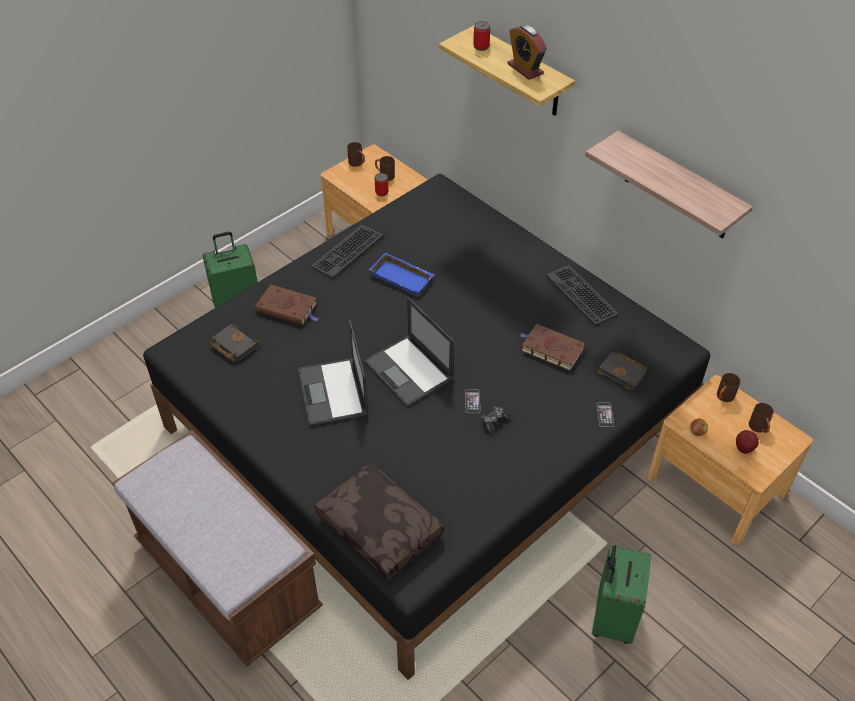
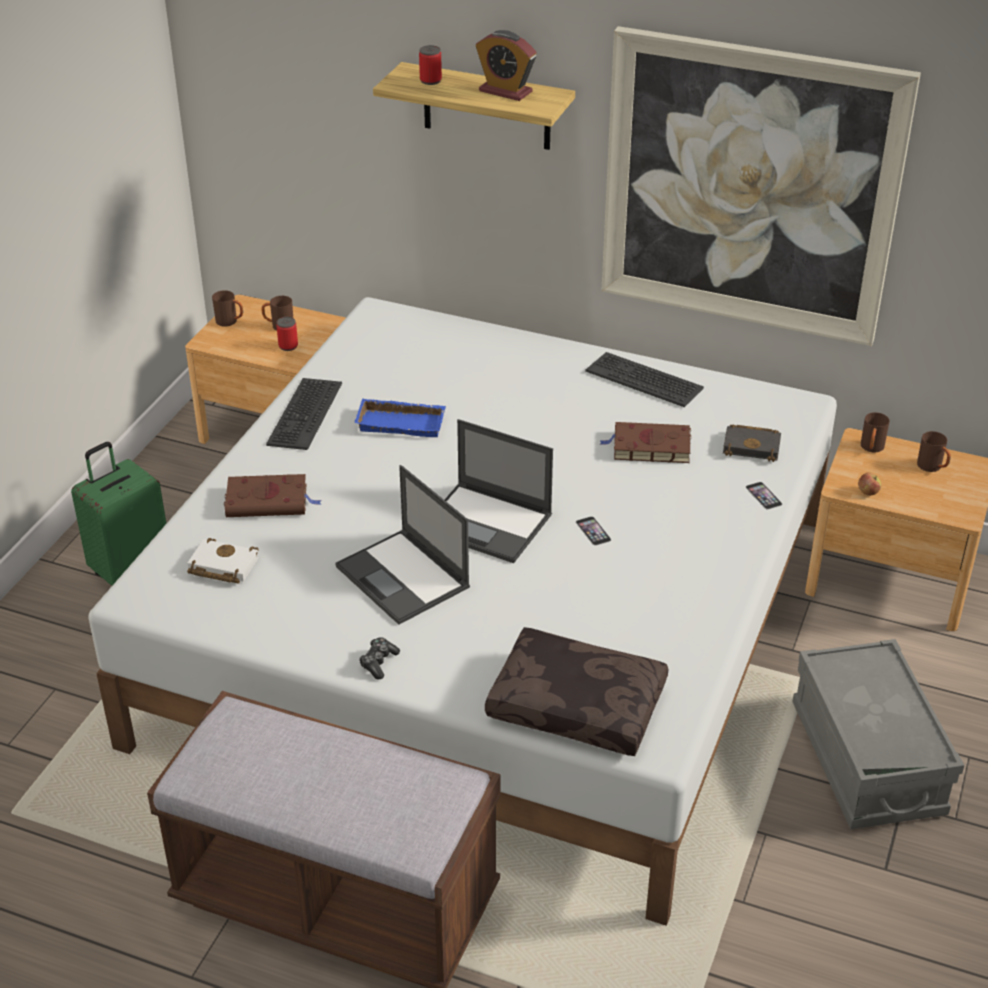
camera: 25 degrees left, 10 degrees down
(232, 346) = (221, 566): black book -> white book
(427, 427) = (494, 627): black bed -> white bed
(494, 422) = (637, 545): game controller -> game controller (378, 662)
(611, 618) = (867, 759): green suitcase -> grey storage box
(678, 187) = (750, 187): shelf -> picture
(743, 449) = (931, 493): apple -> none

